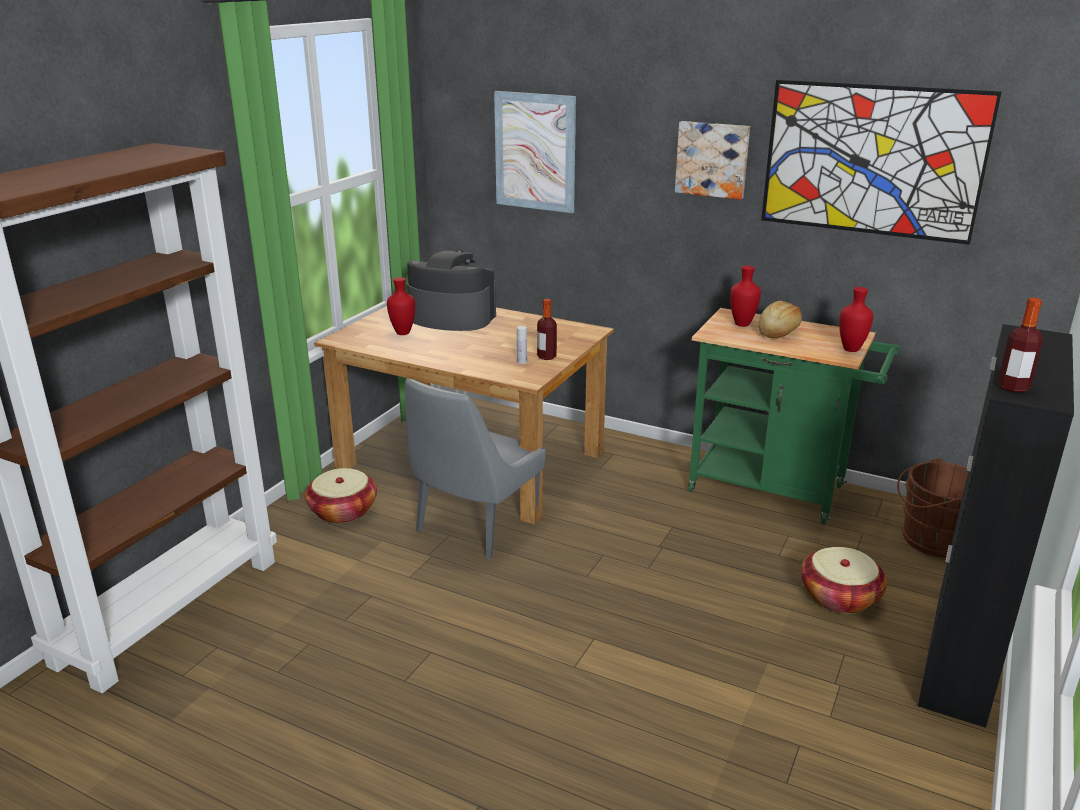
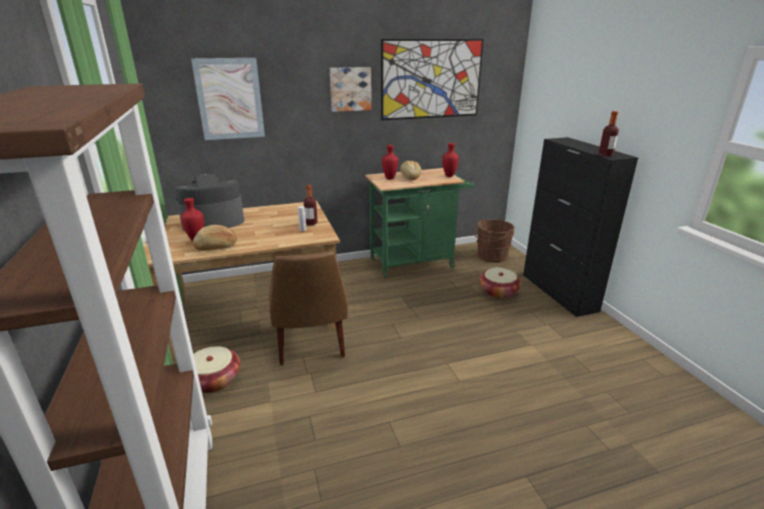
camera: 45 degrees left, 0 degrees up
(405, 348) = (216, 246): none -> bread
(473, 528) = (311, 346): grey chair -> brown chair

